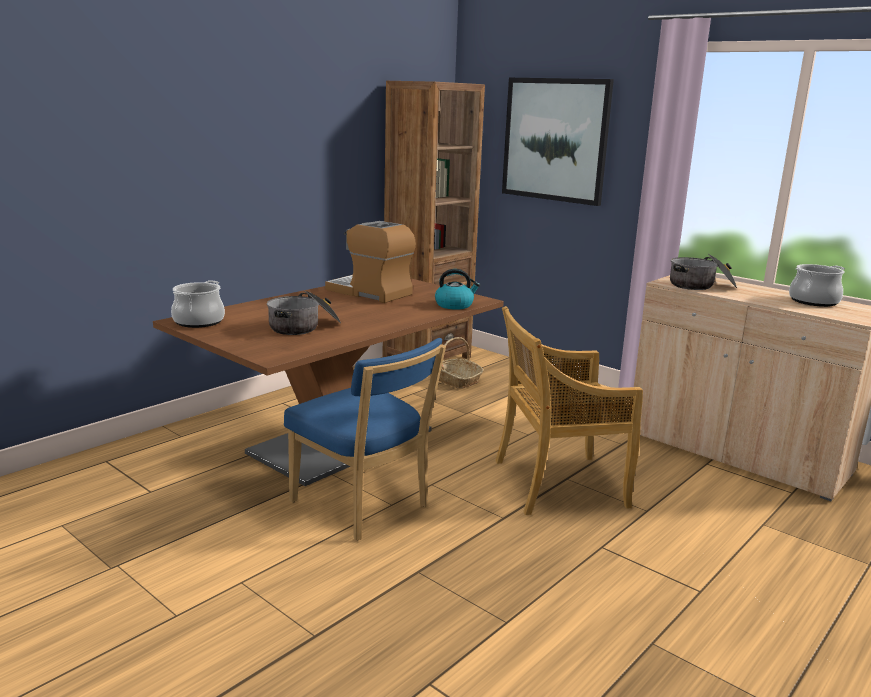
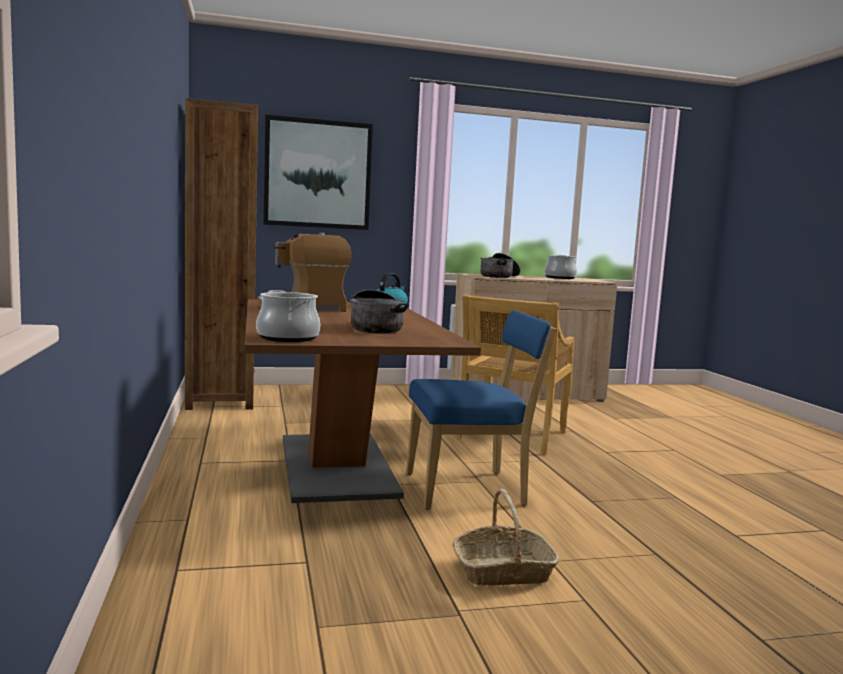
camera: 55 degrees left, 10 degrees down
(455, 380) = (288, 407): basket -> basket (503, 571)

